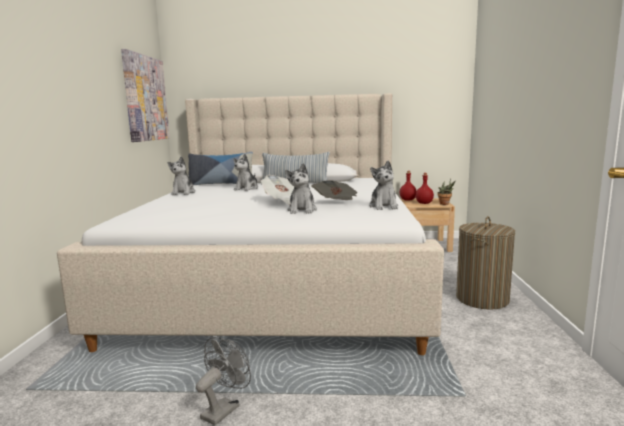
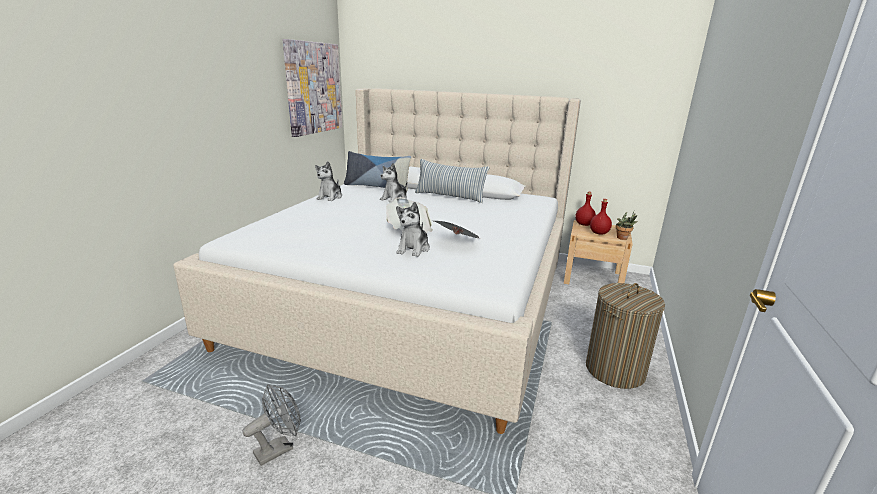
camera: 15 degrees right, 10 degrees up
(384, 206) = (504, 257): plush toy -> none

